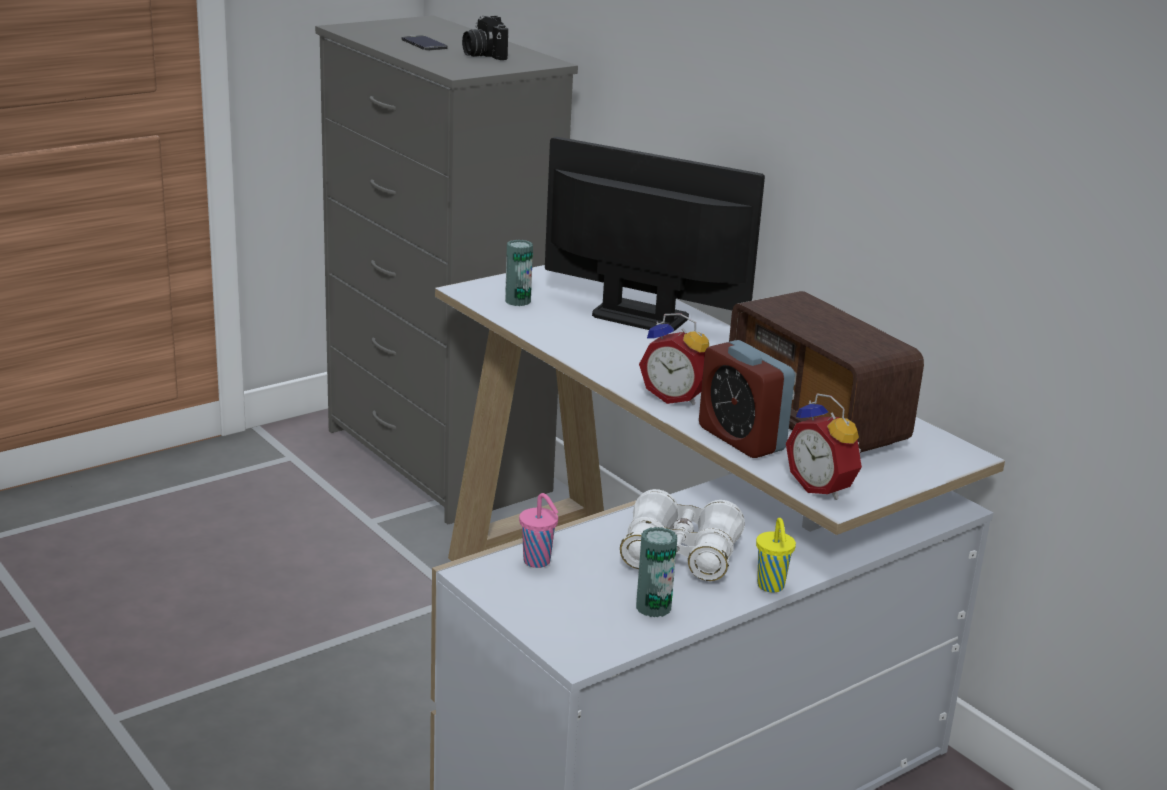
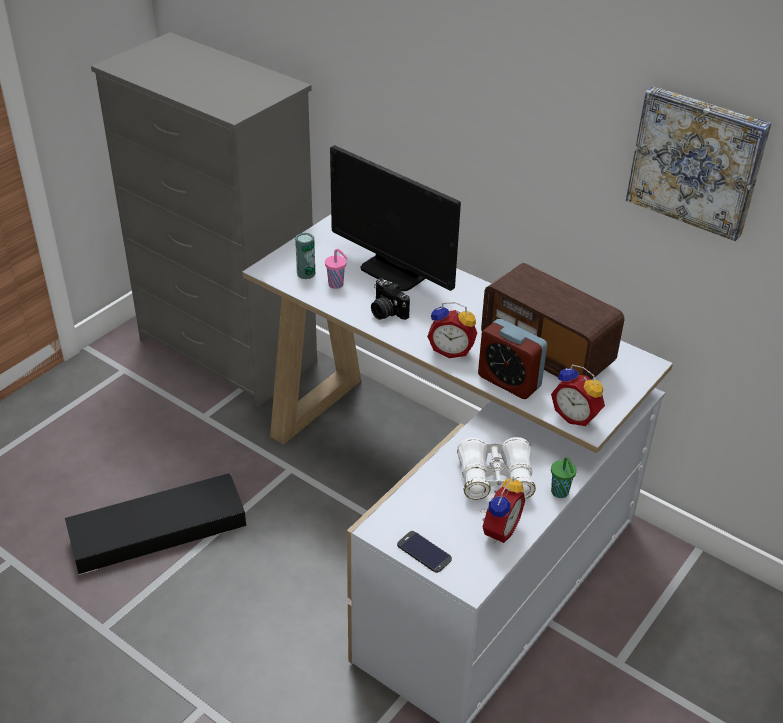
camera: 15 degrees left, 15 degrees up
(243, 628) = (157, 530): none -> black storage box
(424, 44) = (186, 77): phone -> phone (424, 552)
(483, 55) = (237, 84): camera -> camera (386, 312)
(538, 562) = (411, 508): pink cup -> pink cup (337, 285)
(640, 316) = (394, 272): monitor -> monitor turned 150 degrees counterclockwise
(653, 607) = (498, 530): can -> alarm clock
(771, 587) = (560, 493): yellow cup -> green cup
(1043, 122) = (697, 161): none -> picture

